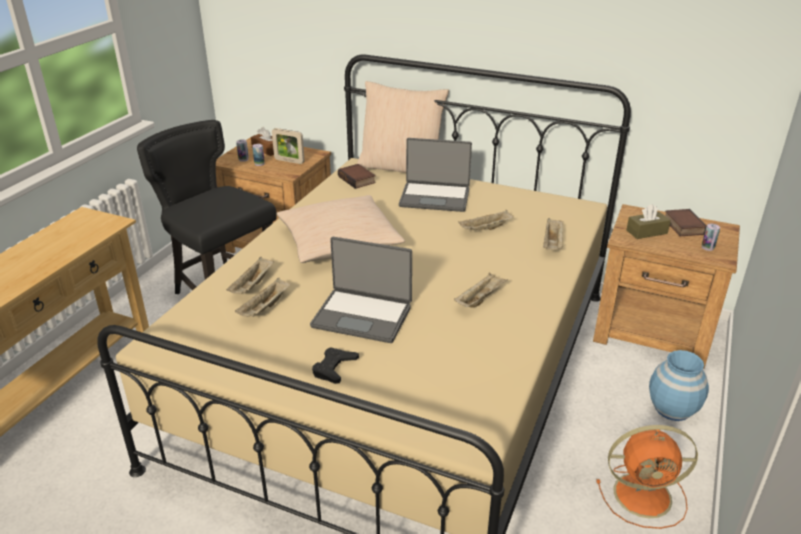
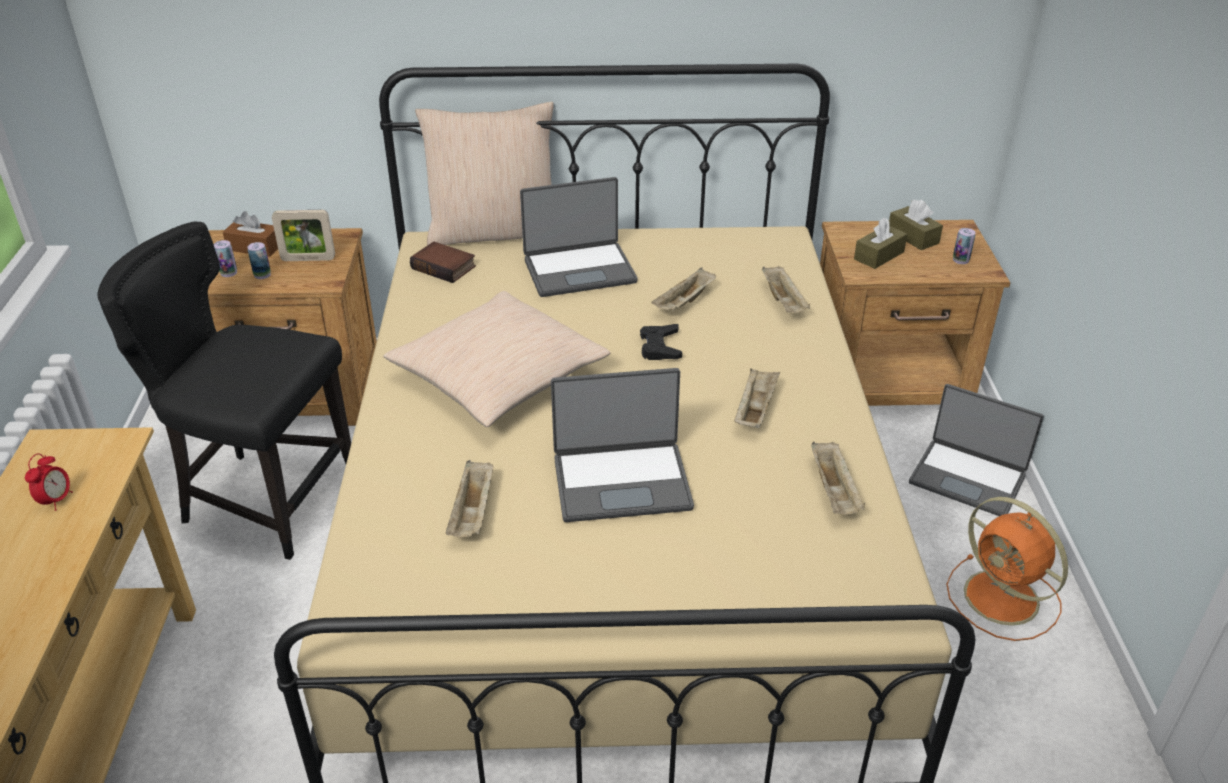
camera: 25 degrees left, 5 degrees up
(64, 241) = (56, 500): none -> alarm clock
(252, 285) = (424, 483): beige tray -> beige tray (834, 492)
(334, 368) = (645, 573): black game controller -> black game controller (660, 347)
(645, 495) = (1004, 599): orange fan -> orange fan turned 75 degrees clockwise
(672, 408) = (968, 478): blue vase -> laptop
(682, 226) = (913, 237): book -> brown tissue box

